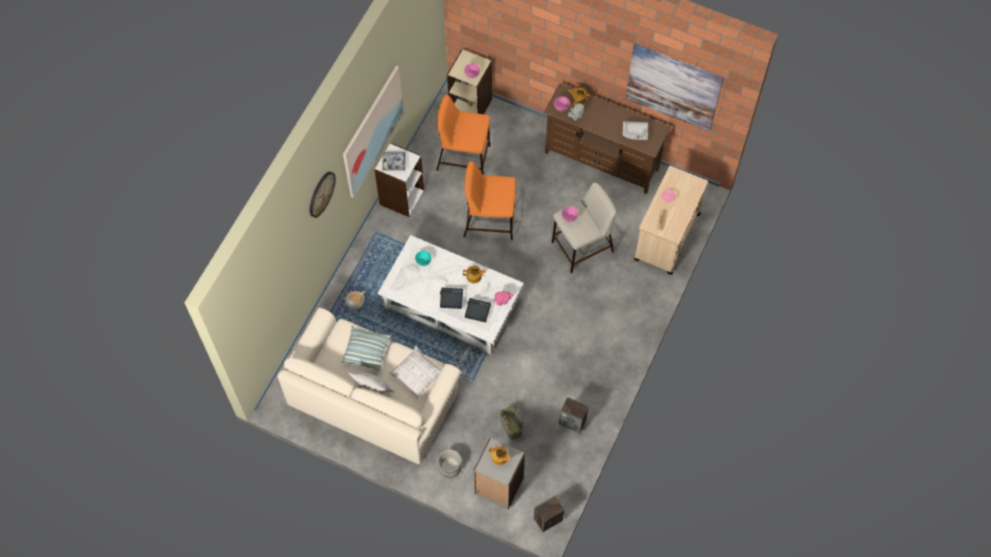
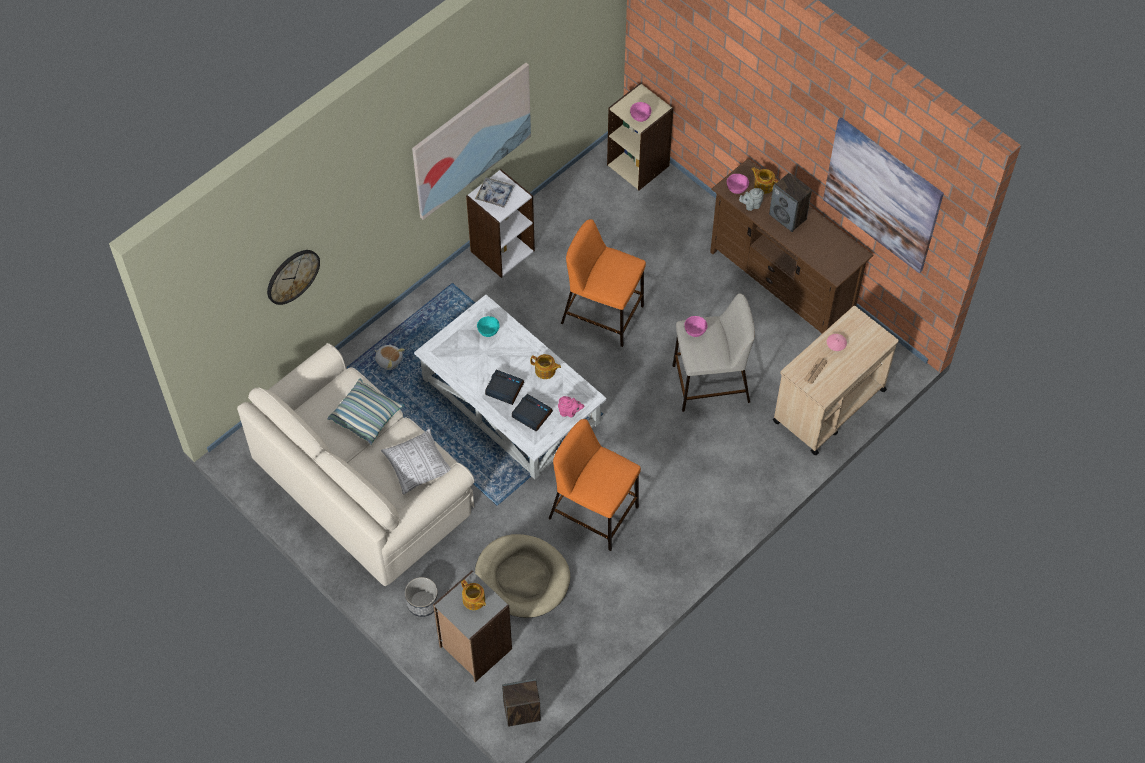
camera: 20 degrees right, 5 degrees down
(321, 194) = (366, 189): wall clock -> wall clock (292, 276)
(372, 389) = (354, 465): pillow -> none
(464, 158) = (602, 227): orange stool -> orange stool (595, 512)
(510, 426) = (522, 577): basket -> beige dog bed
(573, 421) = (606, 599): speaker -> speaker (788, 217)
(635, 132) = (822, 248): grey tray -> none

